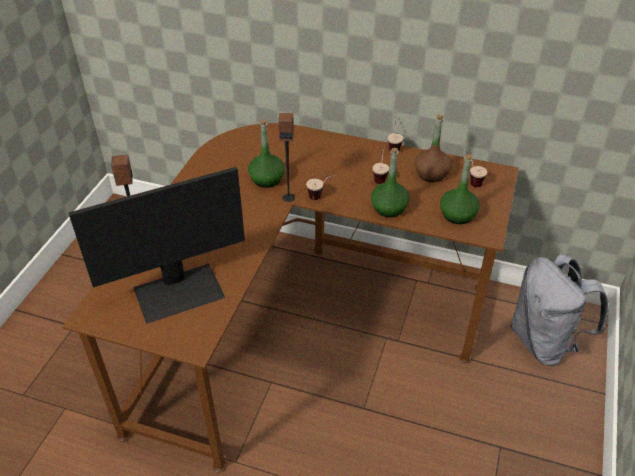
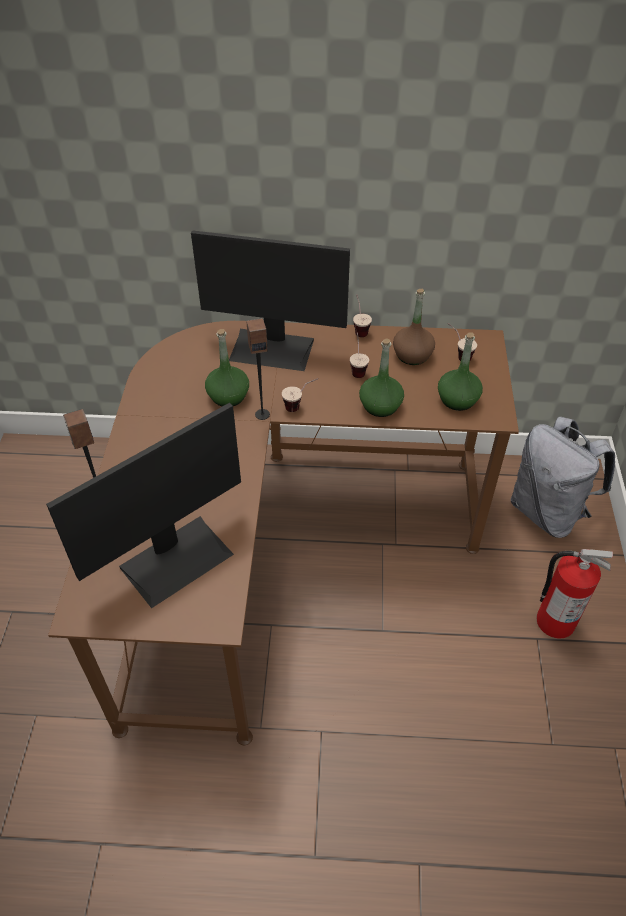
camera: 15 degrees left, 5 degrees up
(316, 150) = (272, 349): none -> monitor
(521, 435) = (554, 621): none -> fire extinguisher

